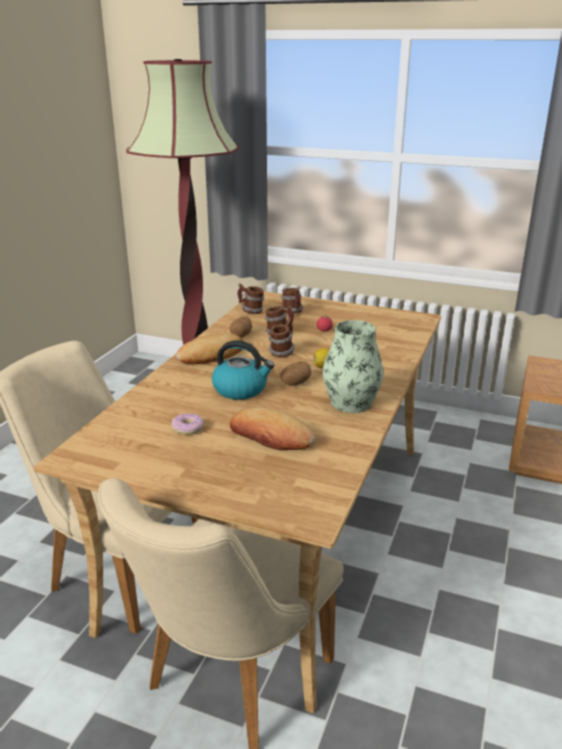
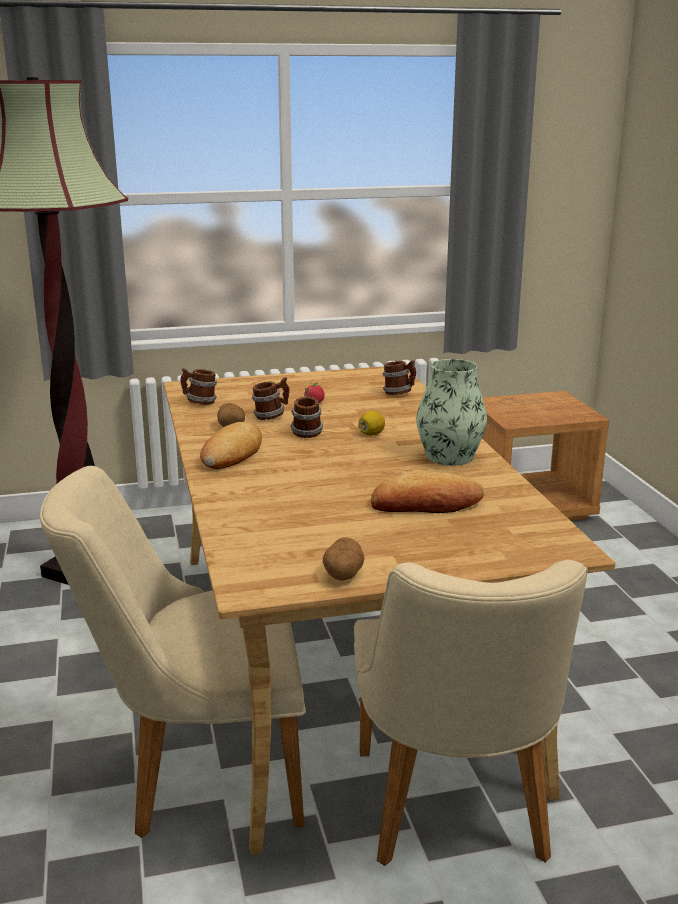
camera: 35 degrees left, 5 degrees down
(188, 428) = (331, 523): donut -> none
(241, 389) = (323, 475): kettle -> none
(292, 313) = (251, 394): mug -> mug (399, 393)
(295, 383) = (369, 455): potato -> potato (343, 575)

